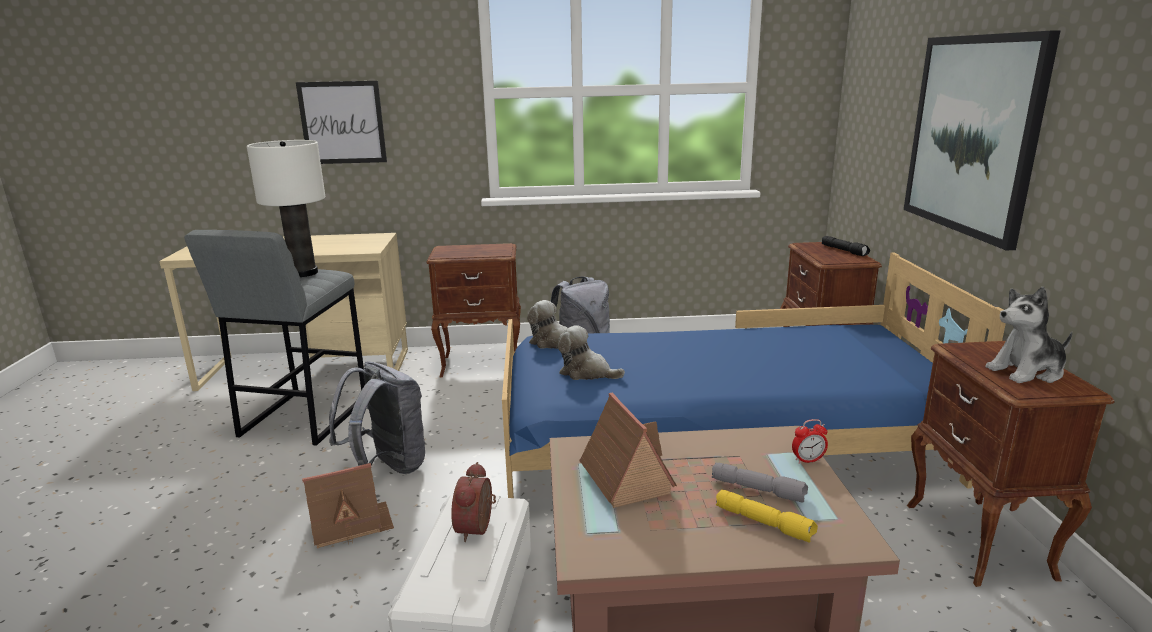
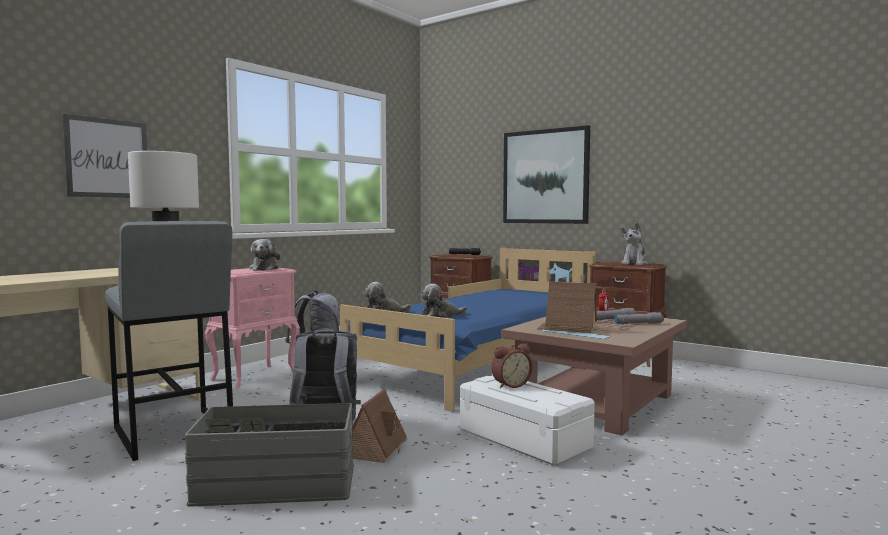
camera: 50 degrees left, 15 degrees down
(228, 520) = (275, 484): none -> grey storage box
(478, 528) = (510, 385): alarm clock -> alarm clock turned 75 degrees counterclockwise
(481, 365) = (254, 376): brown nightstand -> pink nightstand
(488, 250) = (264, 269): none -> plush toy
(765, 523) = (638, 324): yellow flashlight -> grey flashlight

